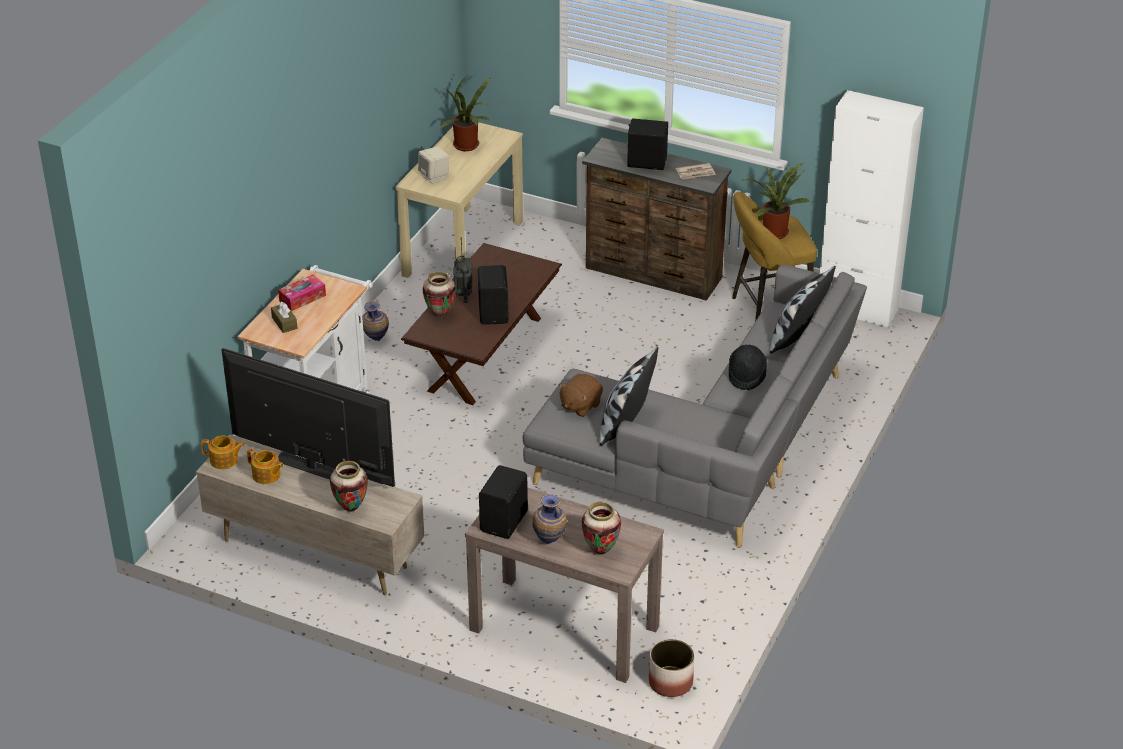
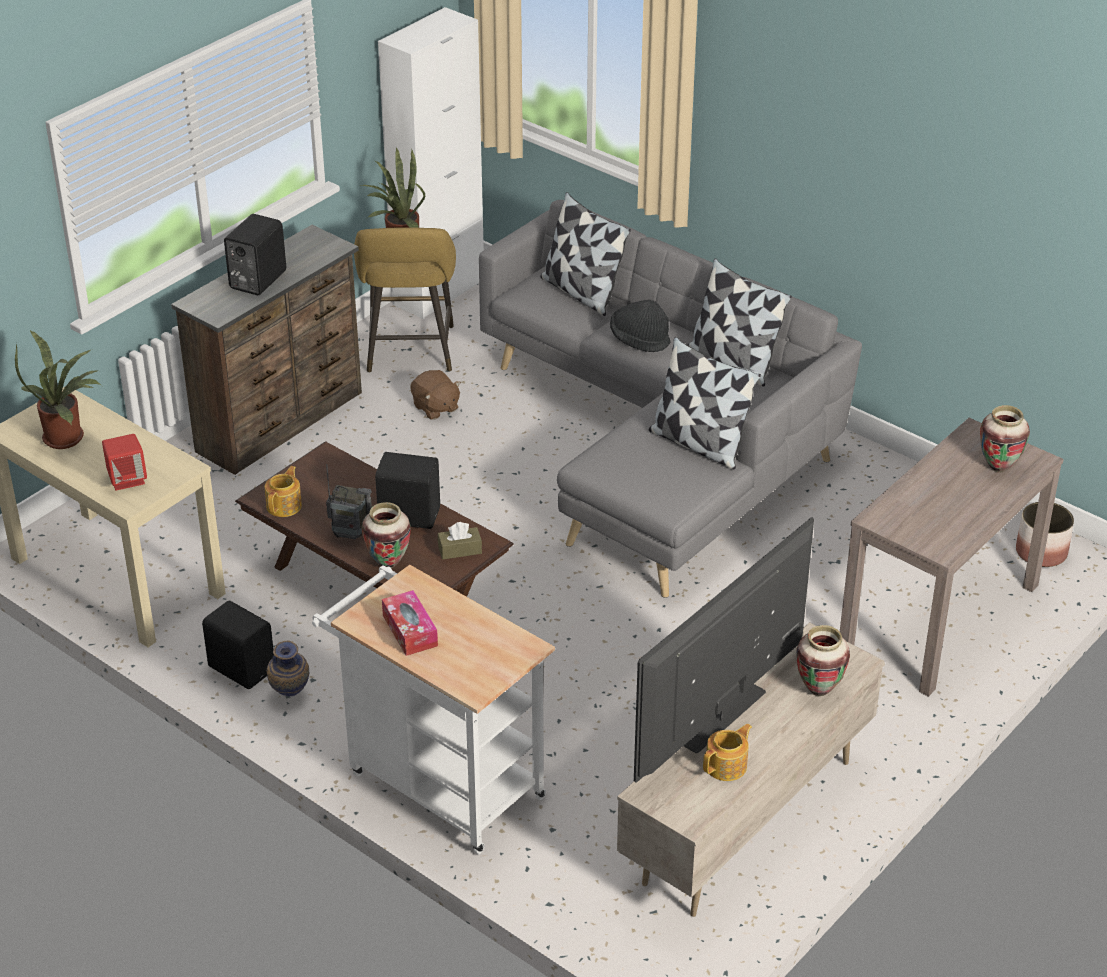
camera: 75 degrees left, 0 degrees up
(224, 460) = (679, 807): teapot -> teapot (285, 505)
(284, 323) = (465, 656): brown tissue box -> brown tissue box (460, 550)
(434, 177) = (127, 479): beige speaker -> red speaker
(505, 521) = (932, 531): black speaker -> black speaker (242, 667)
(550, 541) = (975, 502): vase -> none
(580, 405) = (650, 472): brown plush toy -> brown plush toy (435, 408)
(696, 173) = (306, 250): newspaper -> none
(743, 427) = (733, 362): none -> pillow

